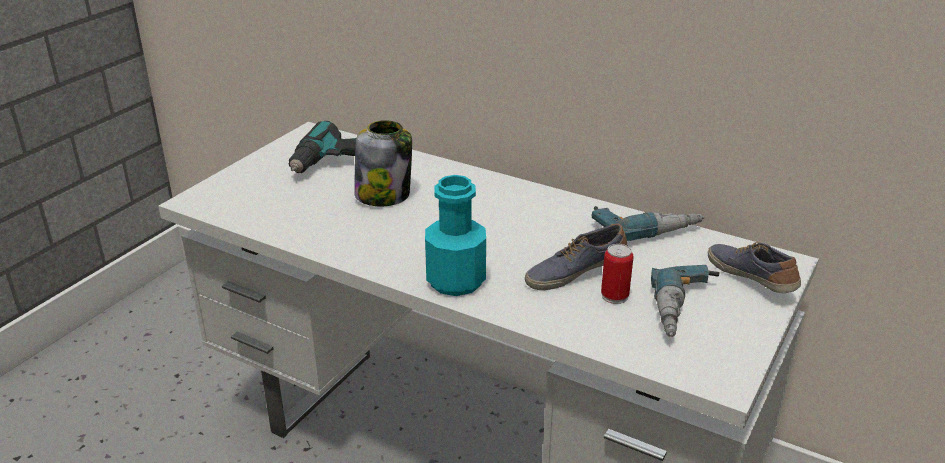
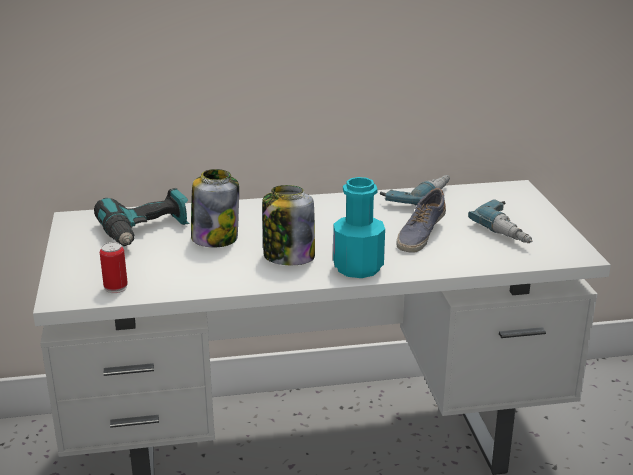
camera: 40 degrees left, 5 degrees down
(413, 240) = (288, 257): none -> jar
(614, 296) = (461, 238): can -> can (115, 287)
(751, 278) = (513, 201): shoe -> none

